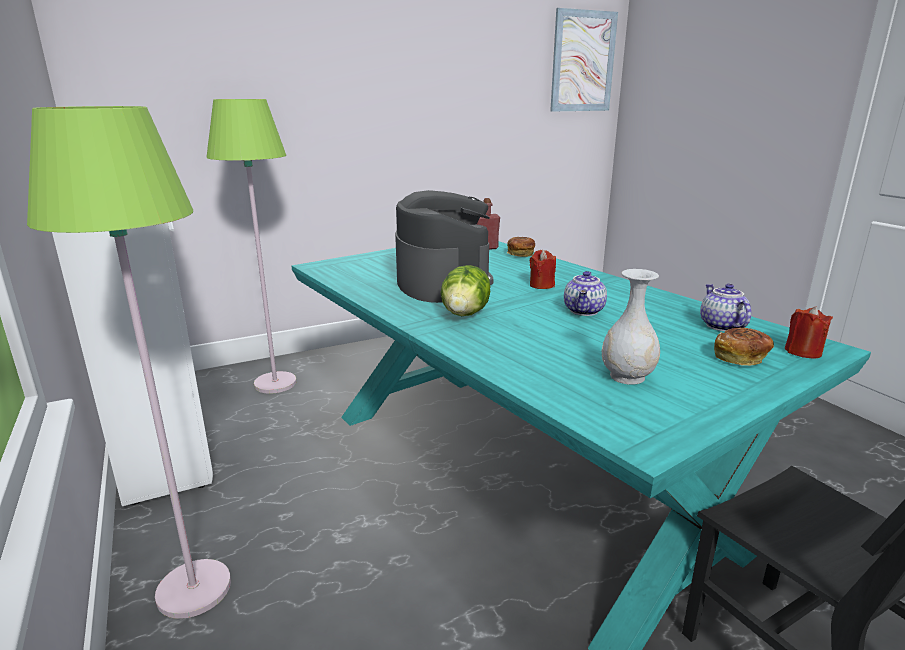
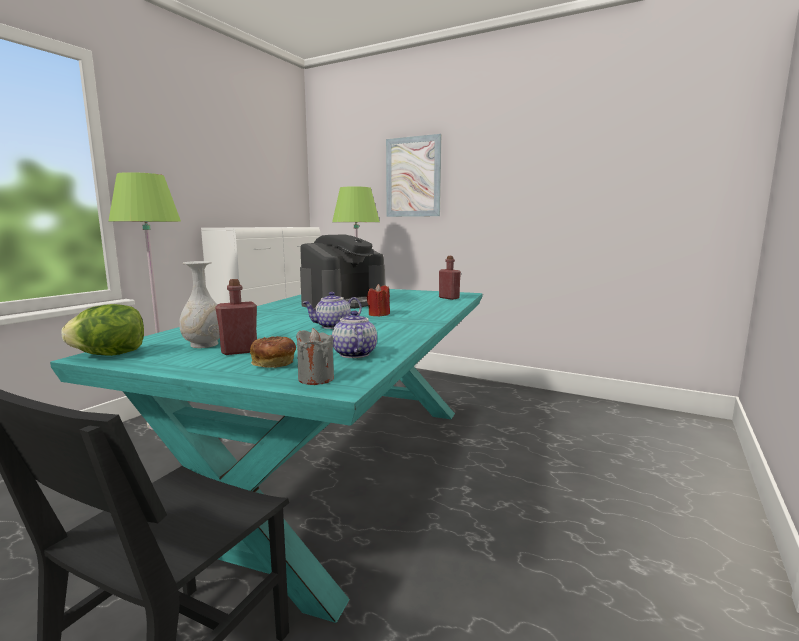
camera: 55 degrees right, 10 degrees down
(465, 314) = (287, 312): lettuce -> lettuce (110, 355)
(520, 254) = (451, 304): bread -> none
(583, 62) = (704, 140): picture -> picture (413, 177)
(676, 365) = (239, 351): none -> red bottle
(720, 326) = (353, 354): teapot -> teapot turned 60 degrees counterclockwise
(803, 352) = (316, 379): red candle -> grey candle

